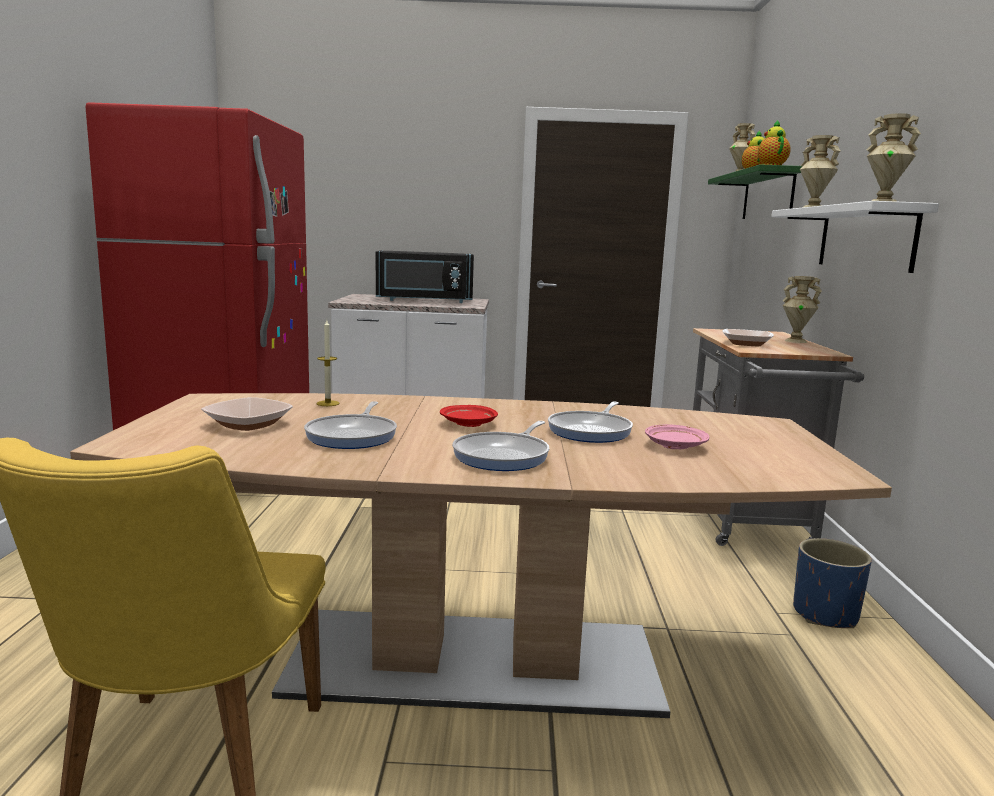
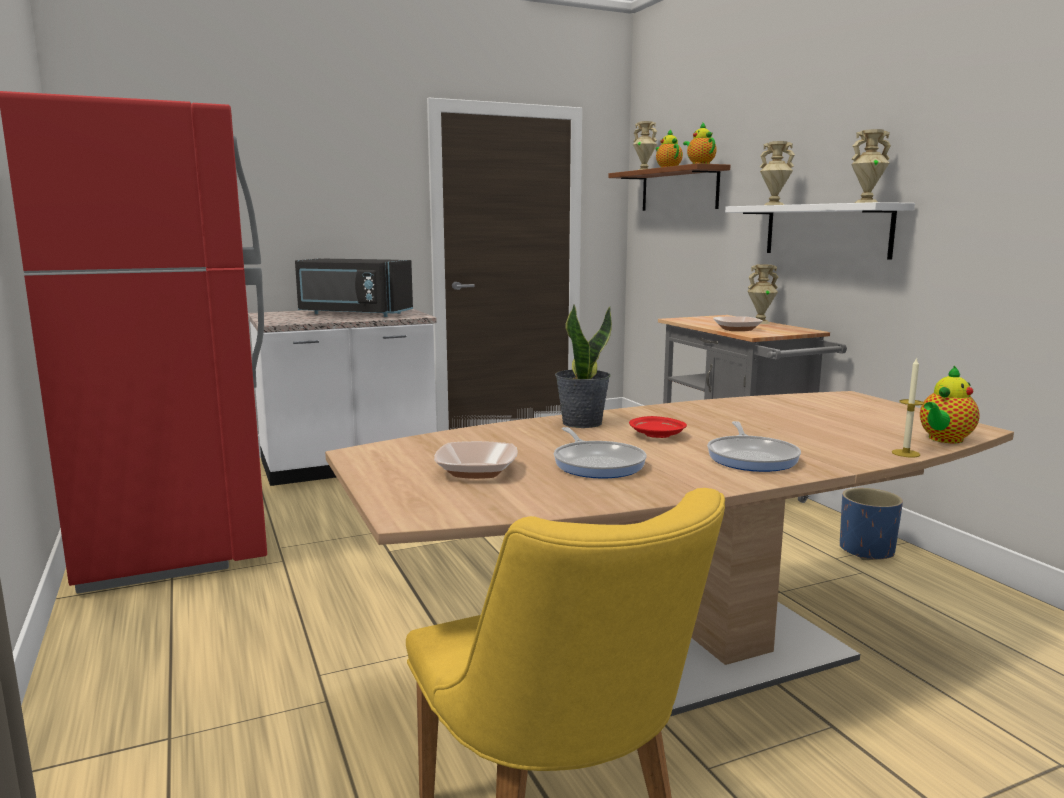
camera: 25 degrees left, 0 degrees up
(328, 403) = (492, 437): candle -> candle (905, 453)
(424, 301) = (353, 314): black microwave -> black microwave turned 45 degrees clockwise
(430, 404) = (581, 423): none -> potted plant
(592, 431) = (757, 424): frying pan -> none
(675, 446) = (836, 426): pink plate -> none
(767, 195) = (679, 189): green shelf -> brown shelf
(768, 478) = (944, 439): none -> teapot

